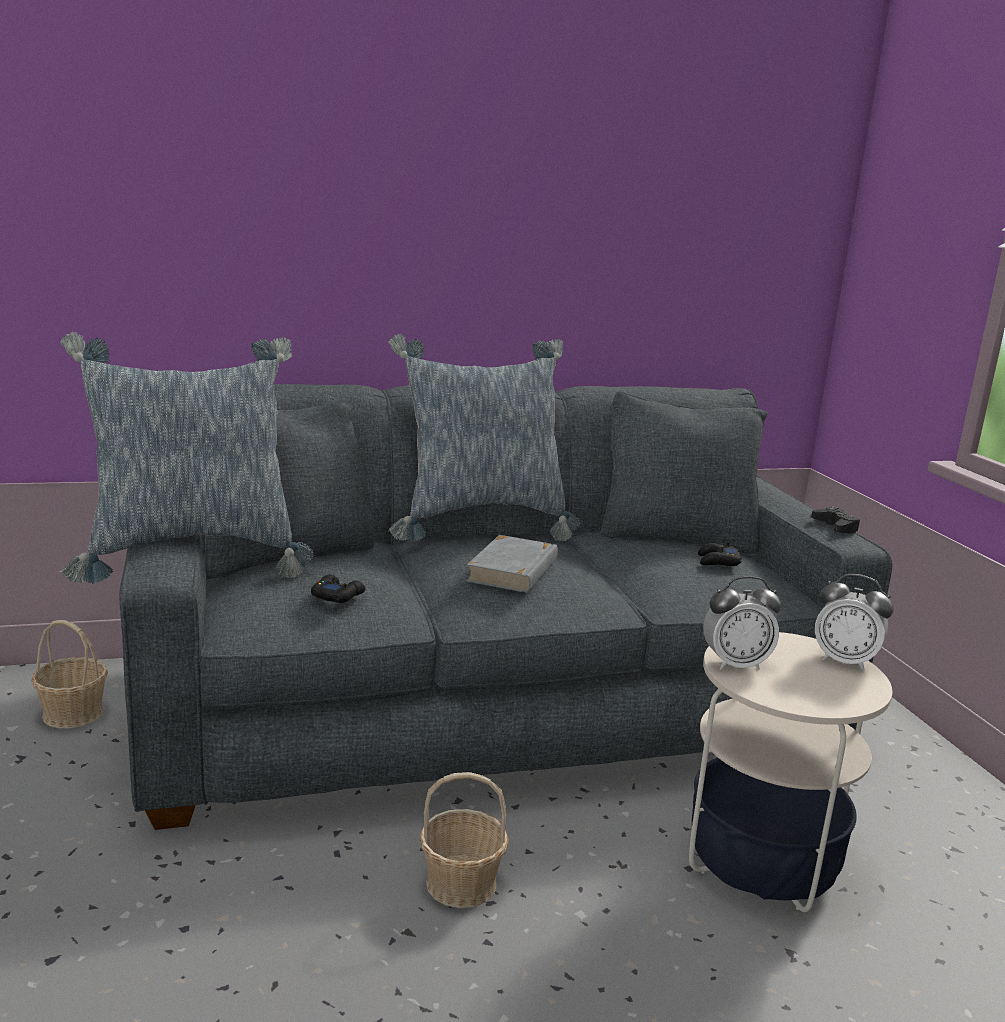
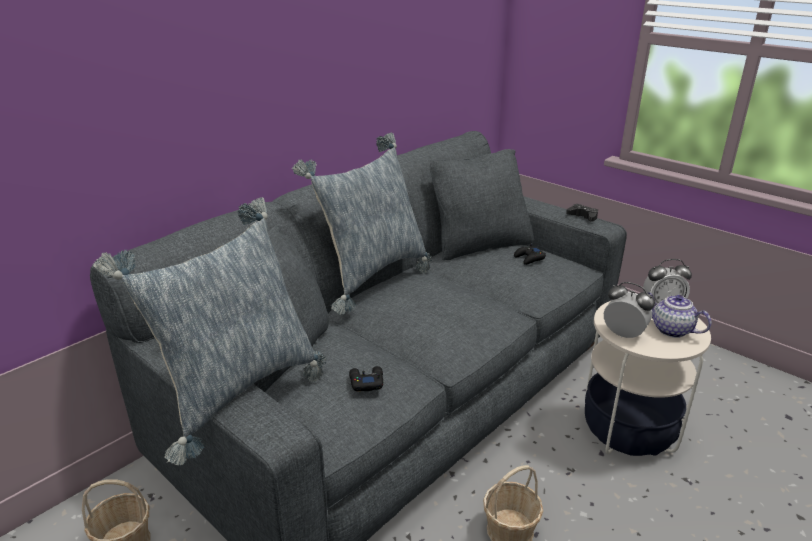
camera: 30 degrees left, 10 degrees up
(513, 570) = (439, 312): grey book -> none
(735, 664) = (623, 334): alarm clock -> alarm clock turned 105 degrees counterclockwise
(819, 683) = (670, 330): none -> teapot

